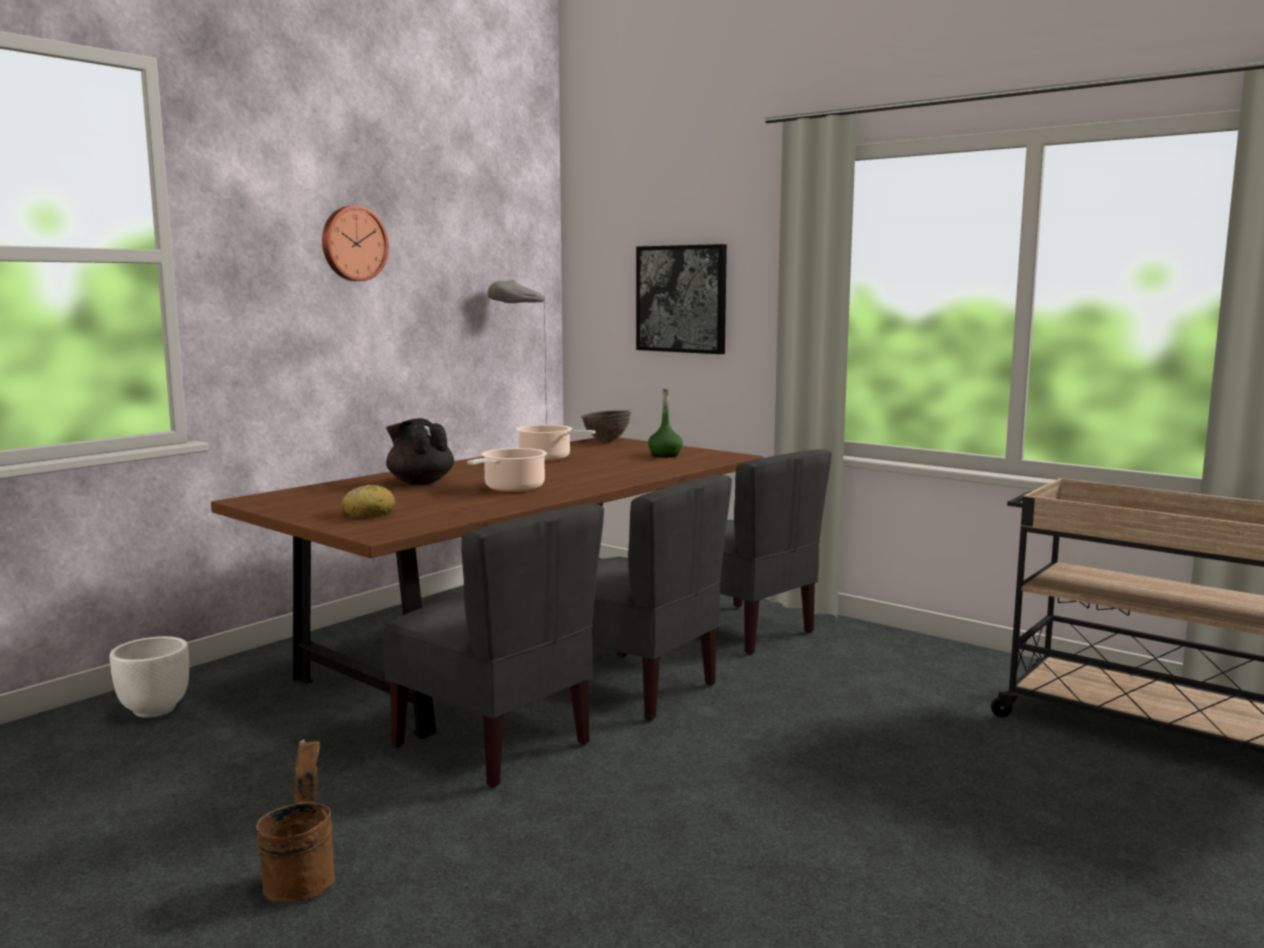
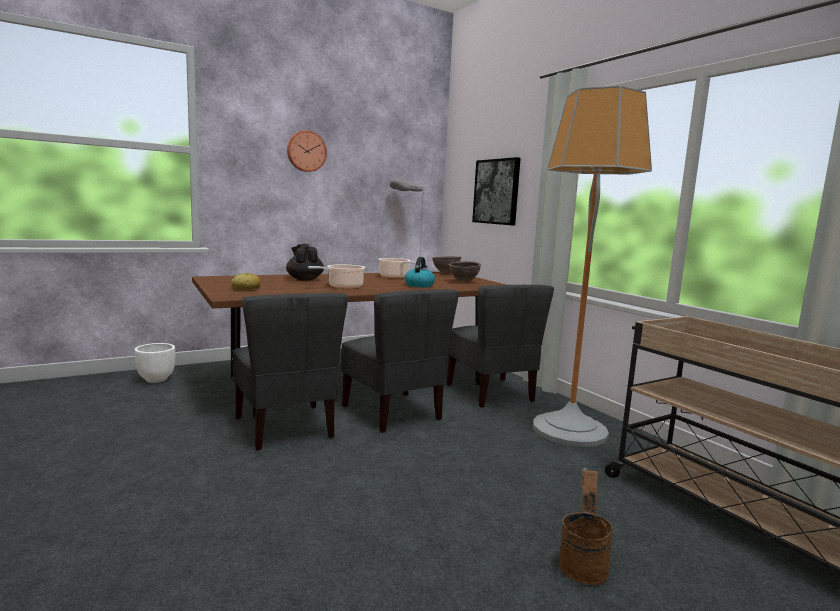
camera: 20 degrees right, 0 degrees up
(301, 877) = (115, 473): brown bucket -> brown bucket (582, 564)
(616, 470) = (419, 285): none -> kettle
(665, 455) = (463, 282): green bottle -> brown bowl
(896, 665) = (569, 430): none -> floor lamp

